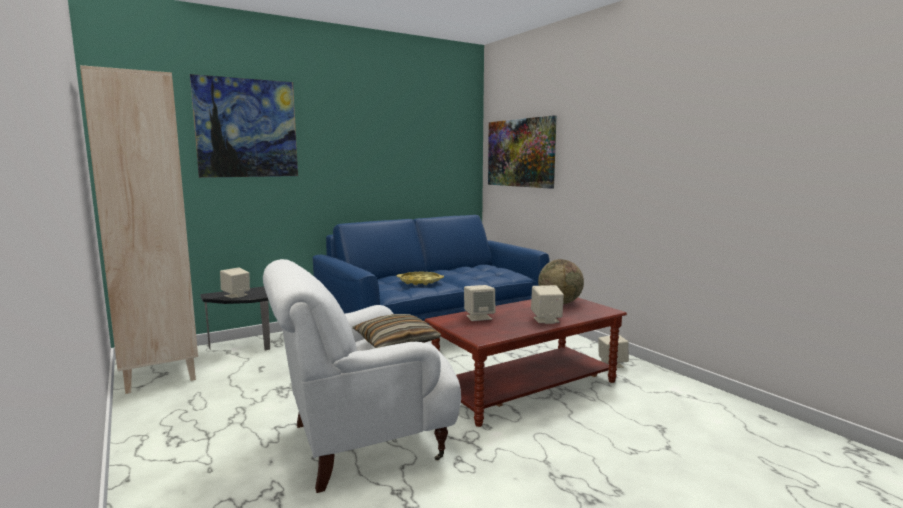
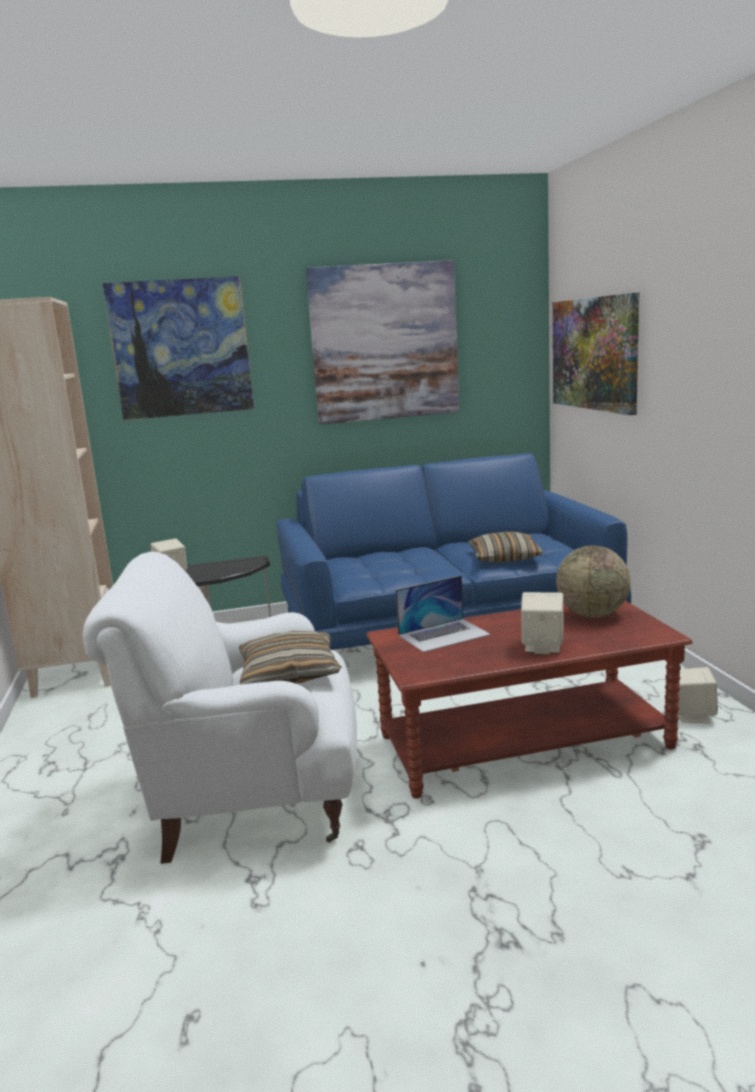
camera: 20 degrees right, 5 degrees up
(387, 138) = (384, 342): none -> picture
(420, 282) = (410, 564): yellow tray -> none
(478, 277) = (504, 557): none -> pillow
(479, 317) = (444, 635): beige speaker -> laptop

